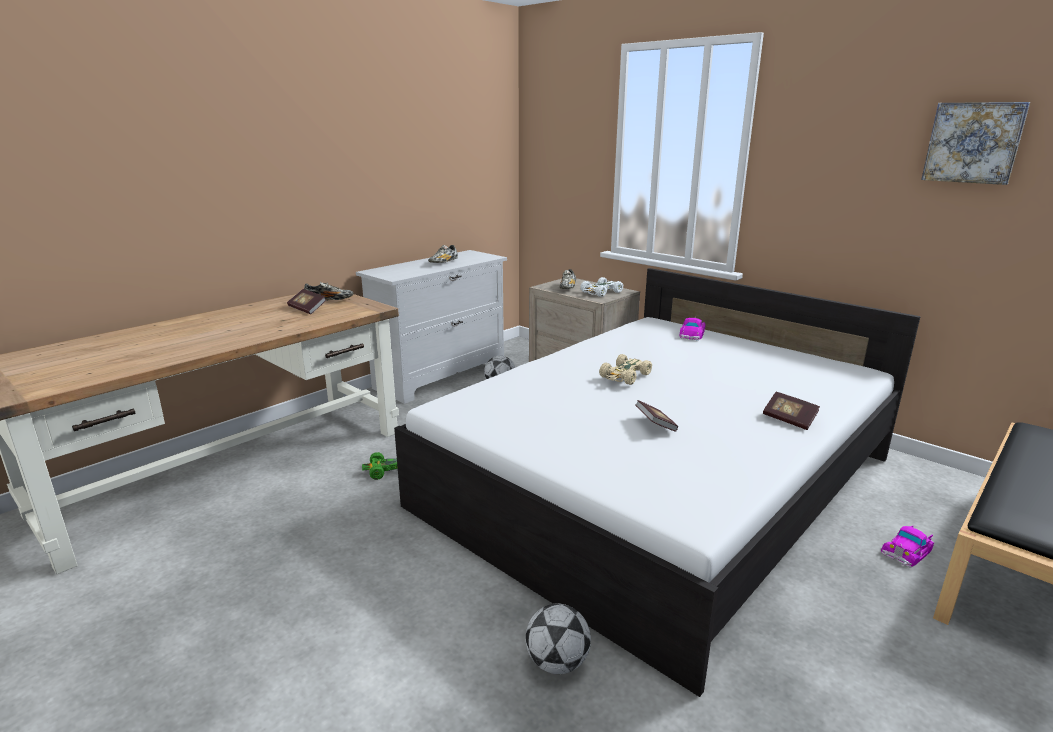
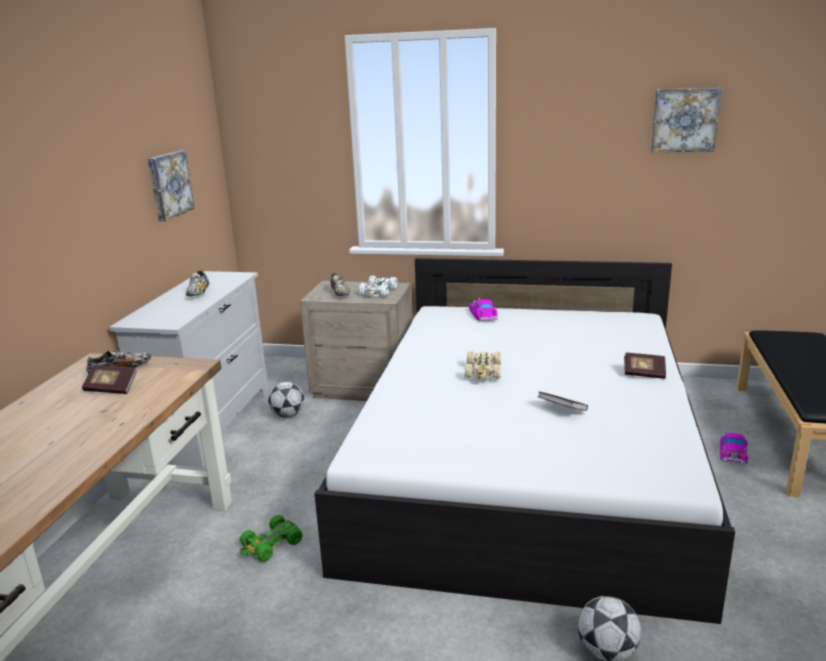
camera: 30 degrees left, 0 degrees up
(446, 170) = (169, 185): none -> picture

